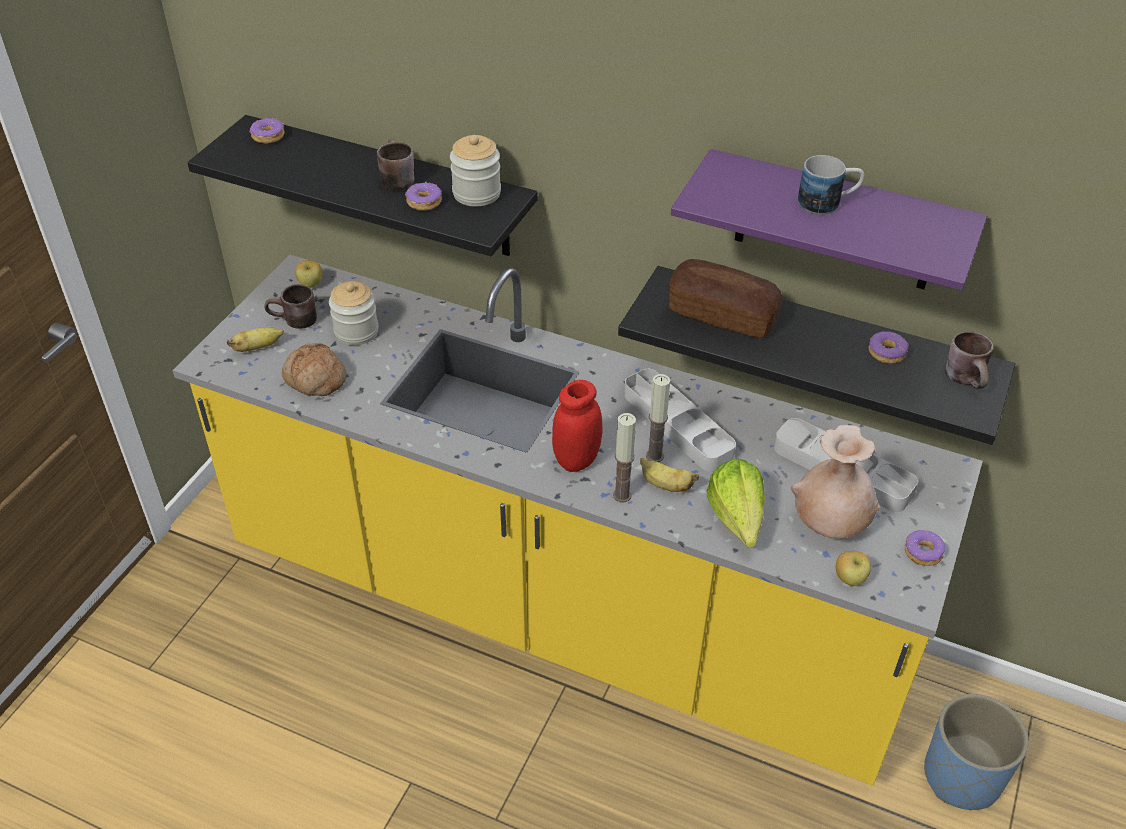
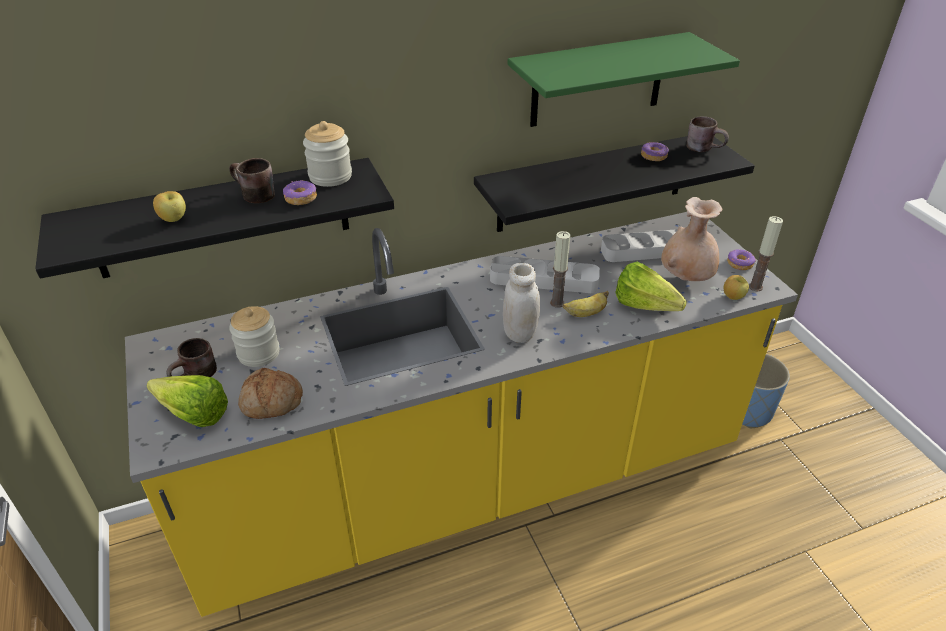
camera: 45 degrees left, 5 degrees down
(258, 347) = (189, 412): banana -> lettuce
(268, 136) = (91, 218): donut -> none
(311, 285) = (174, 345): apple -> apple (174, 219)
(577, 460) = (519, 333): red jar -> white jar
(622, 495) = (572, 334): candle -> candle (755, 287)
(722, 315) = (550, 181): bread -> none
(828, 203) = (616, 55): mug -> none
(836, 222) = (598, 80): purple shelf -> green shelf

